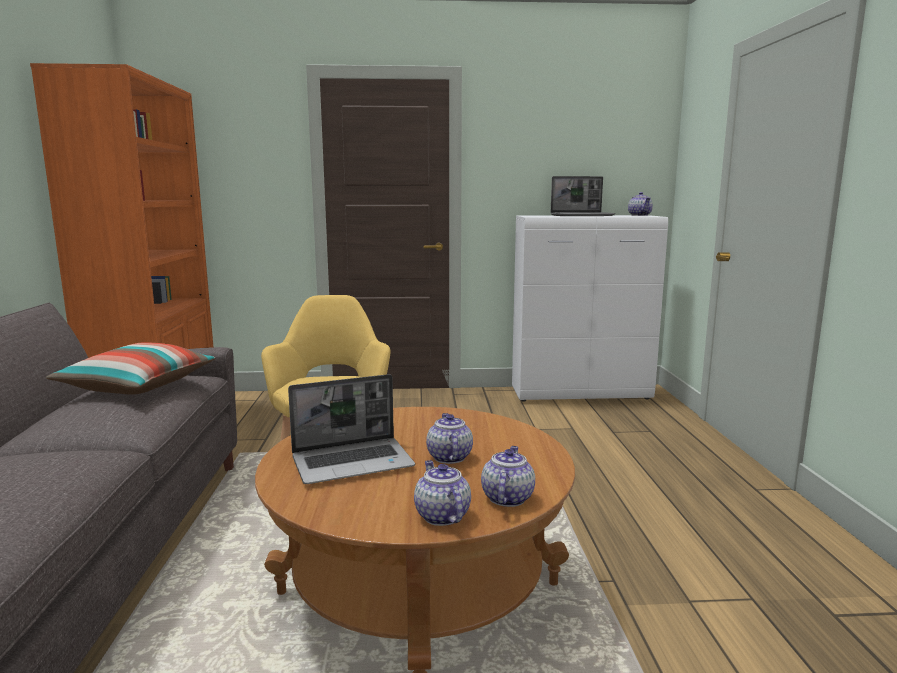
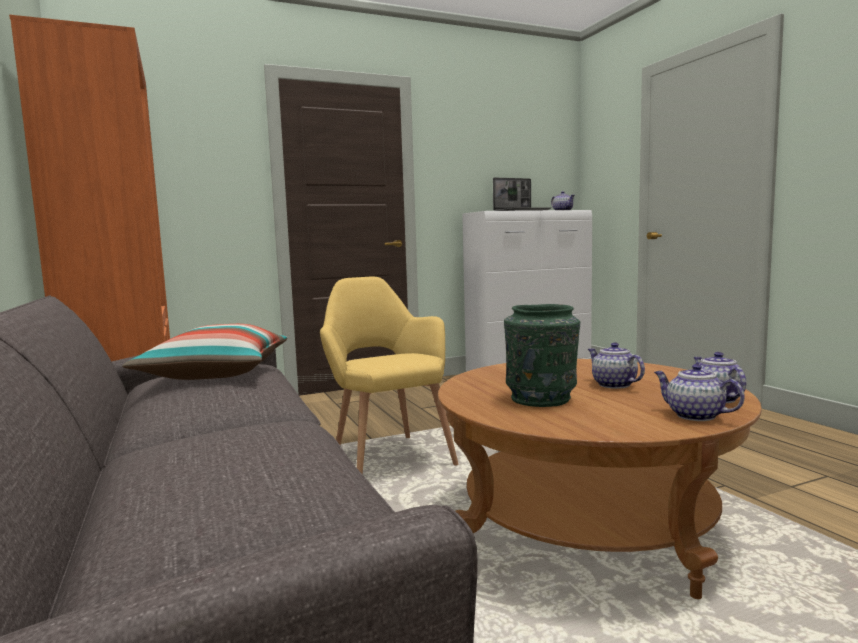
camera: 20 degrees left, 5 degrees down
(353, 462) = (542, 398): laptop -> green vase

